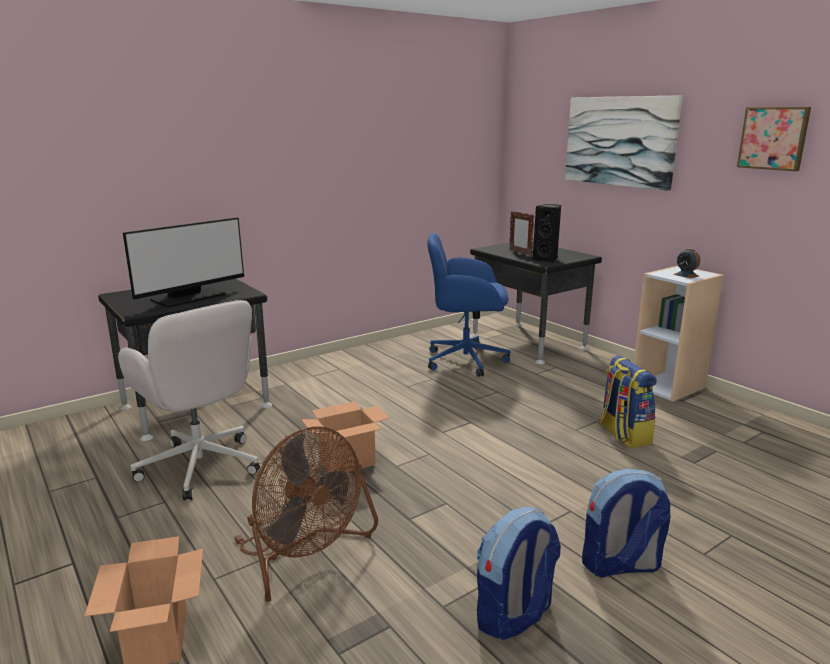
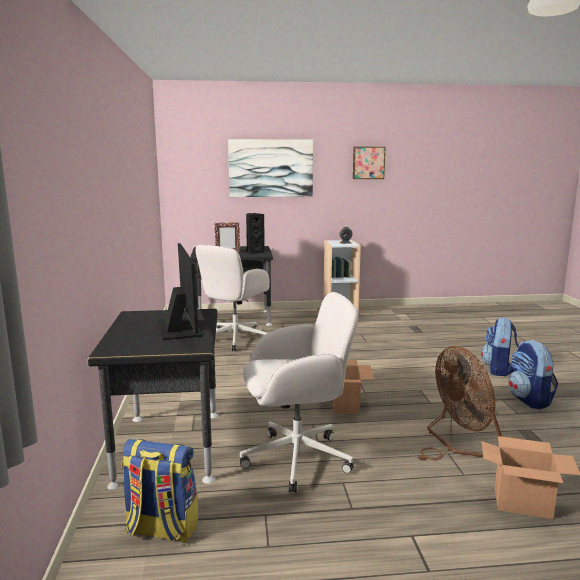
camera: 60 degrees left, 5 degrees down
(465, 361) = (235, 339): blue office chair -> white office chair
(623, 435) = (382, 335): backpack -> backpack (161, 529)

